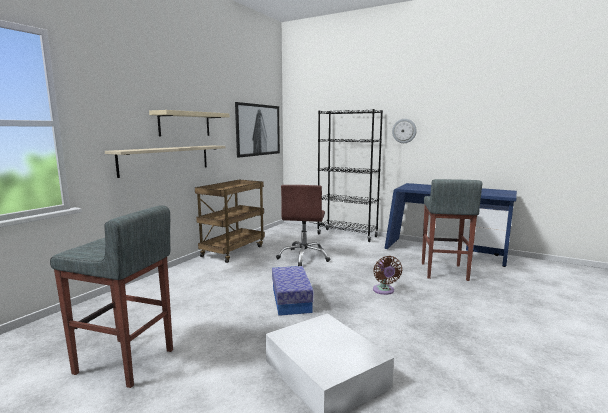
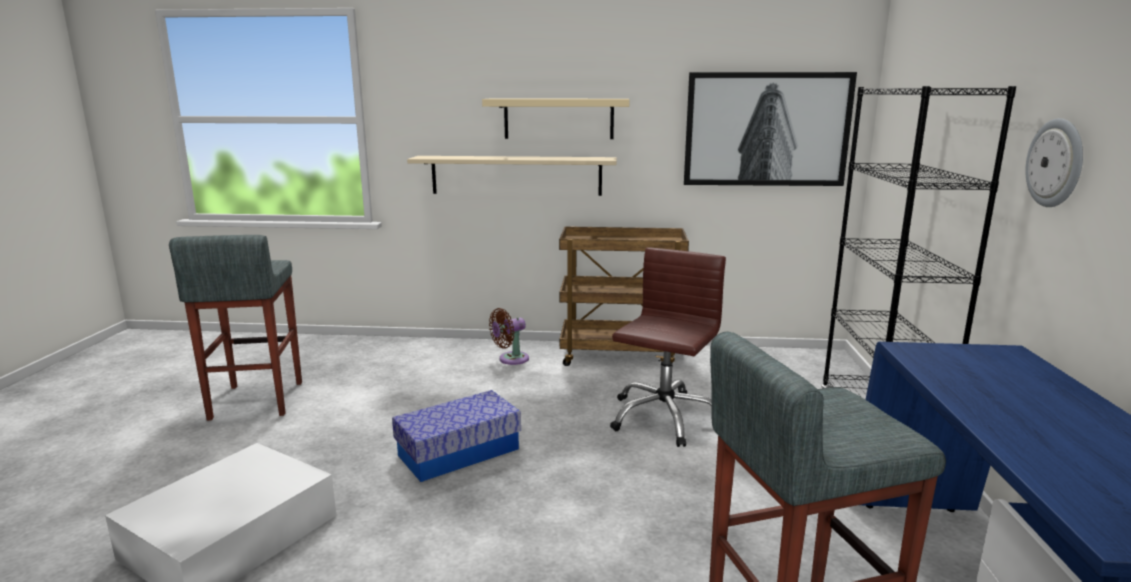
camera: 65 degrees right, 5 degrees up
(304, 257) = (663, 417): brown office chair -> brown office chair turned 135 degrees clockwise
(384, 291) = (566, 544): brown fan -> brown fan (510, 359)

